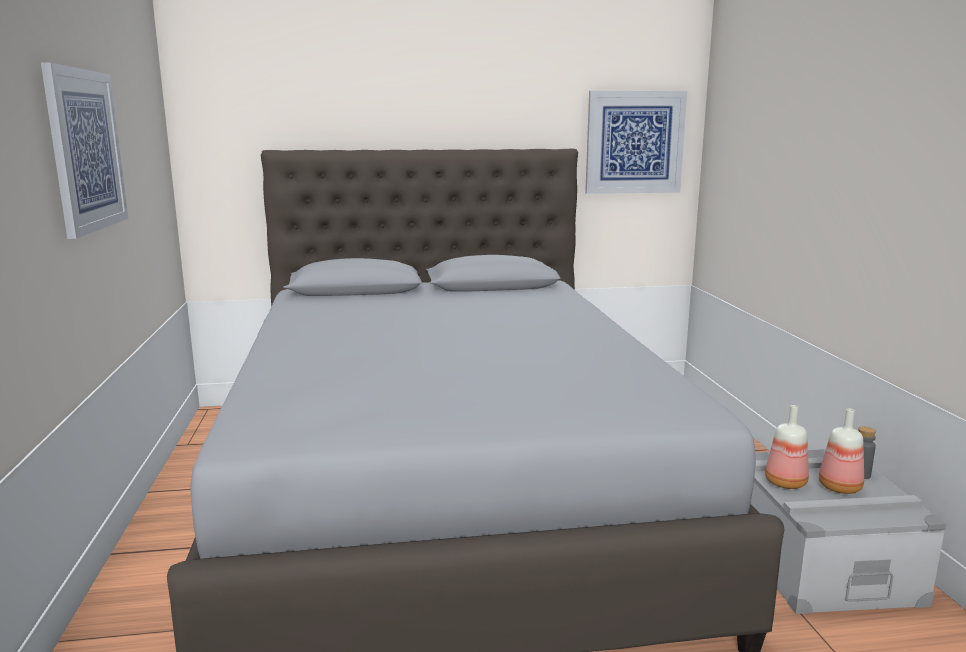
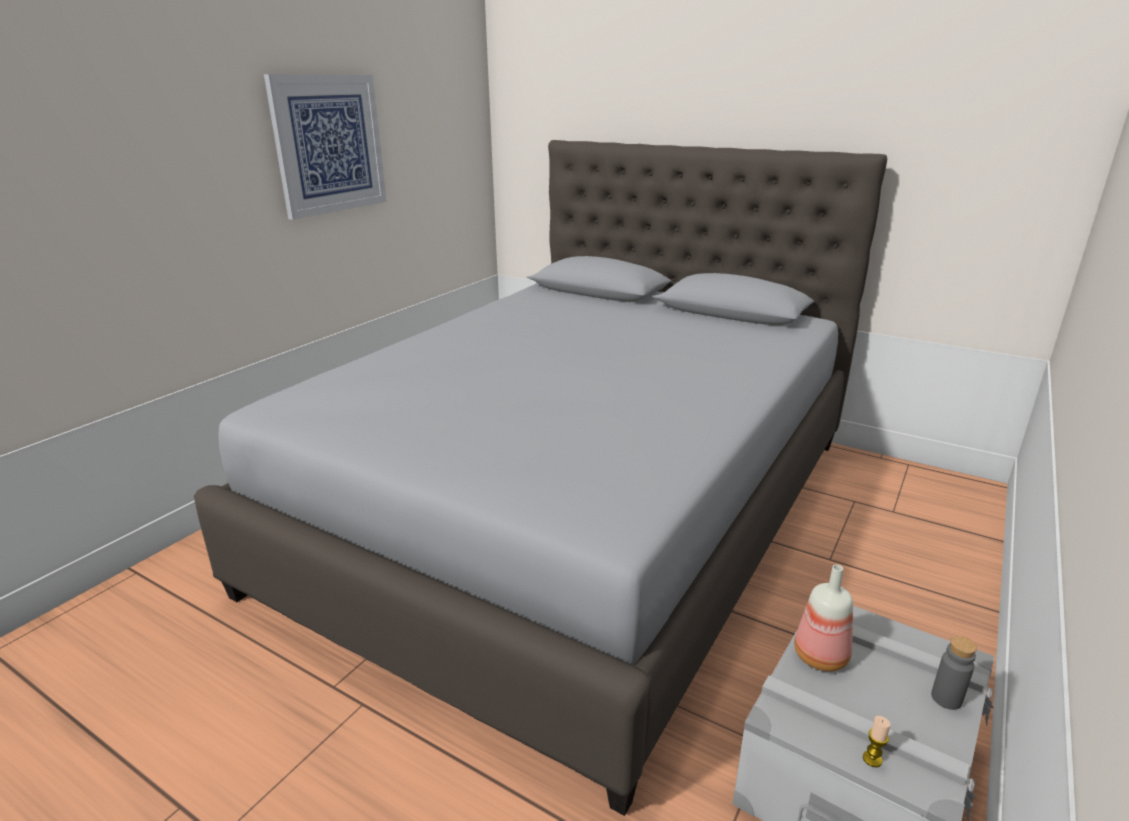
camera: 40 degrees right, 10 degrees up
(634, 142) = (989, 149): picture -> none
(840, 487) = (885, 698): bottle -> none
(878, 516) = (872, 759): none -> candle

